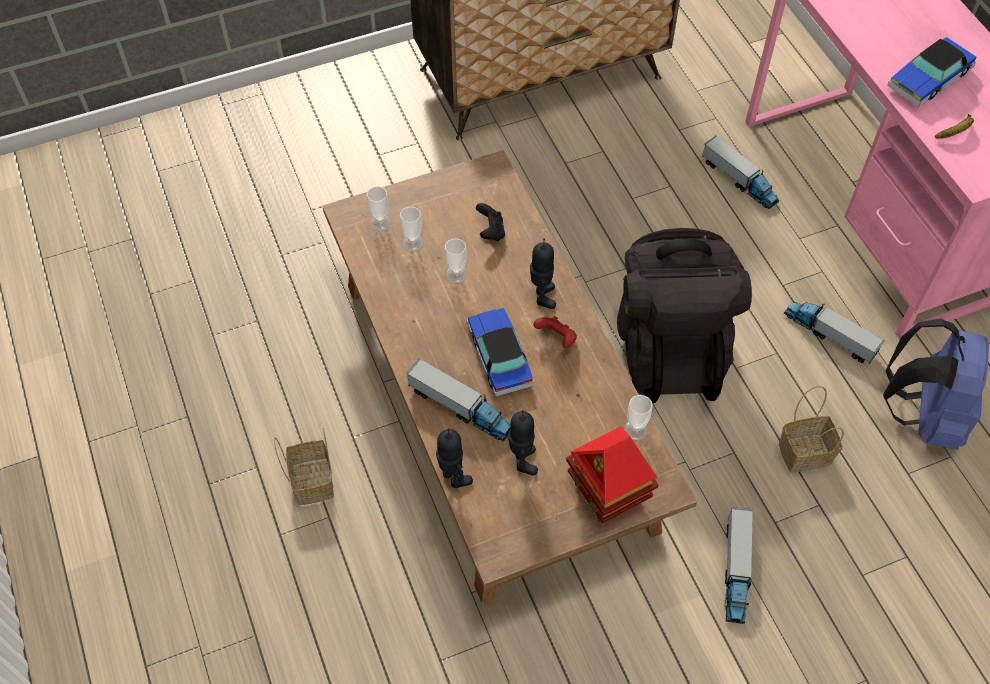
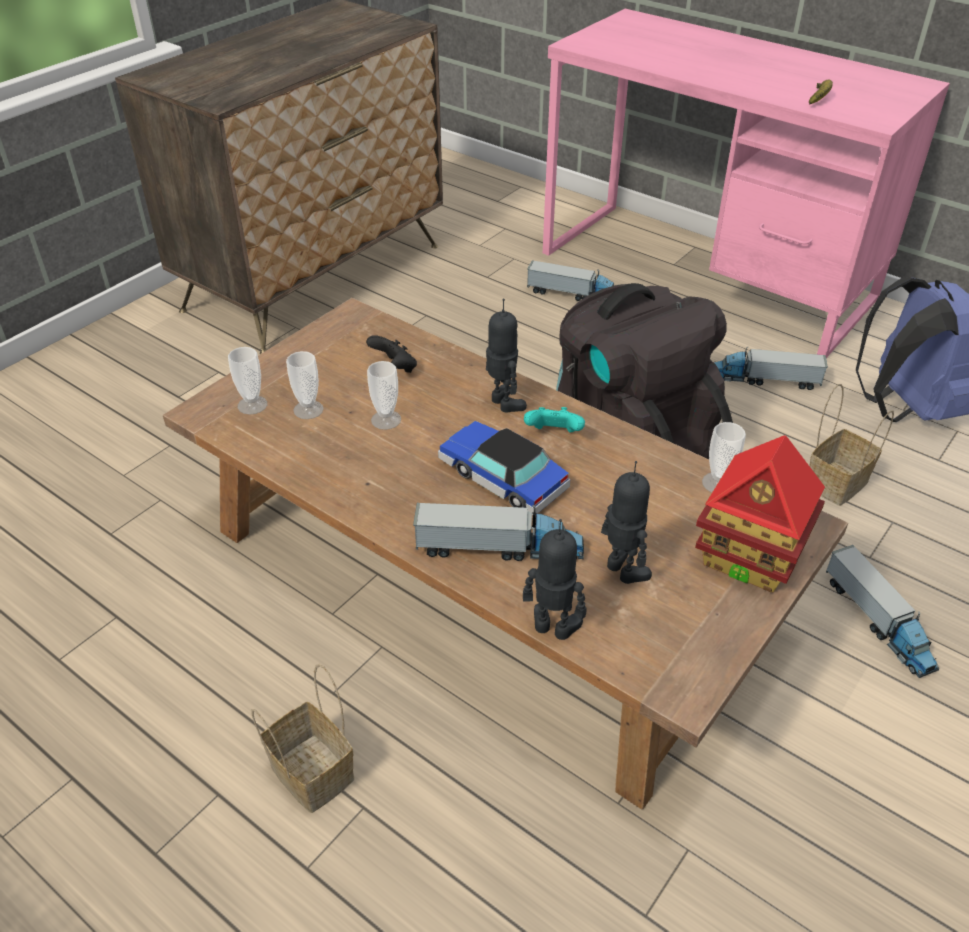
camera: 30 degrees left, 15 degrees down
(557, 339) = (554, 435): red game controller -> turquoise game controller
(929, 79) = (756, 75): toy car -> none

